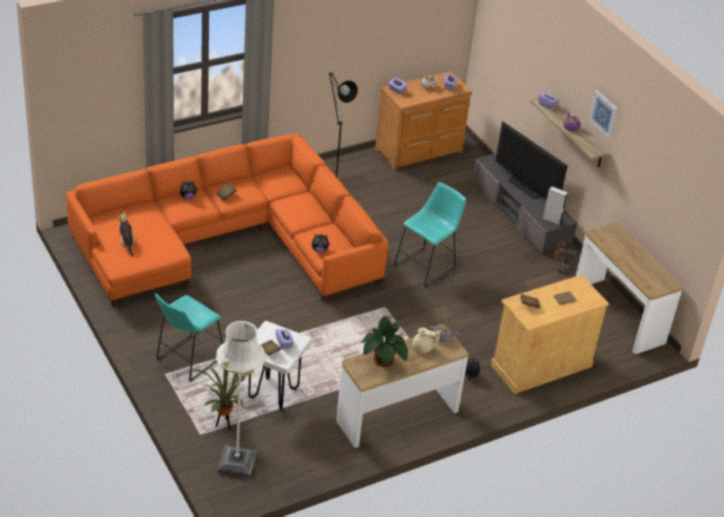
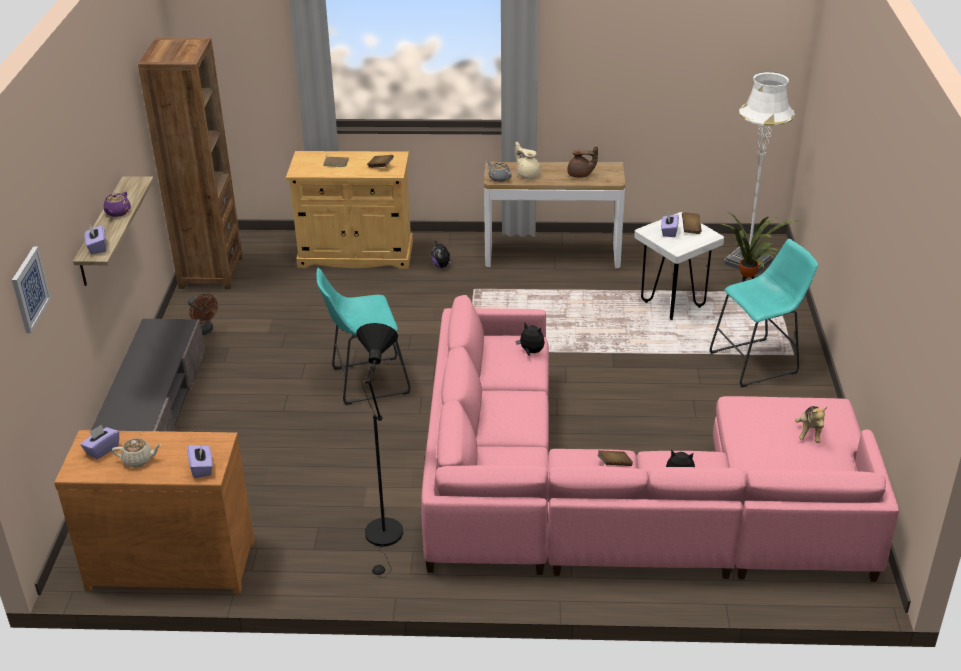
camera: 145 degrees left, 5 degrees down
(227, 242) = (620, 496): orange sofa -> pink sofa
(383, 361) = (580, 175): potted plant -> brown teapot
(526, 187) = (139, 379): television -> none
(552, 220) = (170, 329): grey speaker -> none
(603, 114) = (104, 144): picture -> picture (29, 289)
(618, 315) = (210, 272): console table -> brown bookcase

